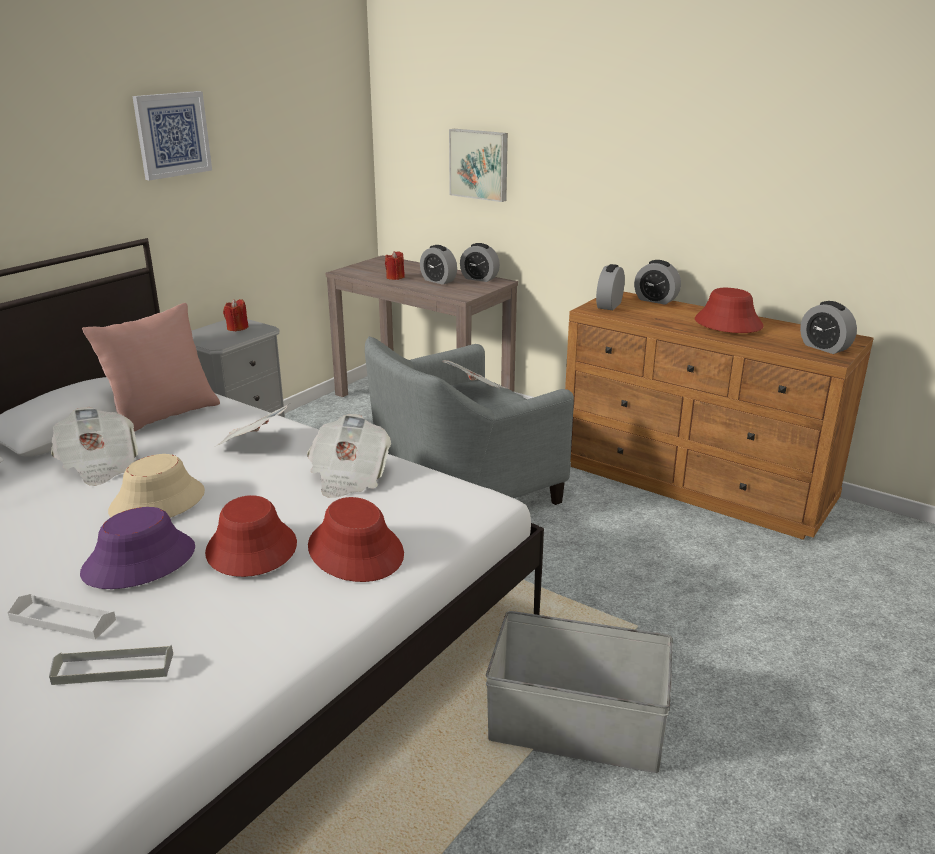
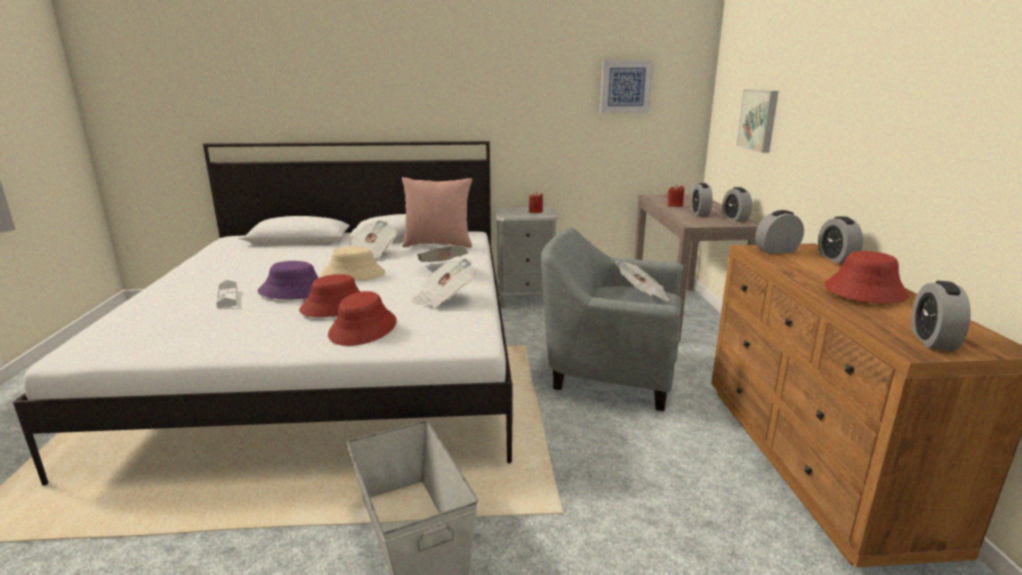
camera: 50 degrees right, 5 degrees down
(113, 669) = (196, 320): grey tray -> none
(172, 134) = (524, 78): picture -> picture (625, 86)

